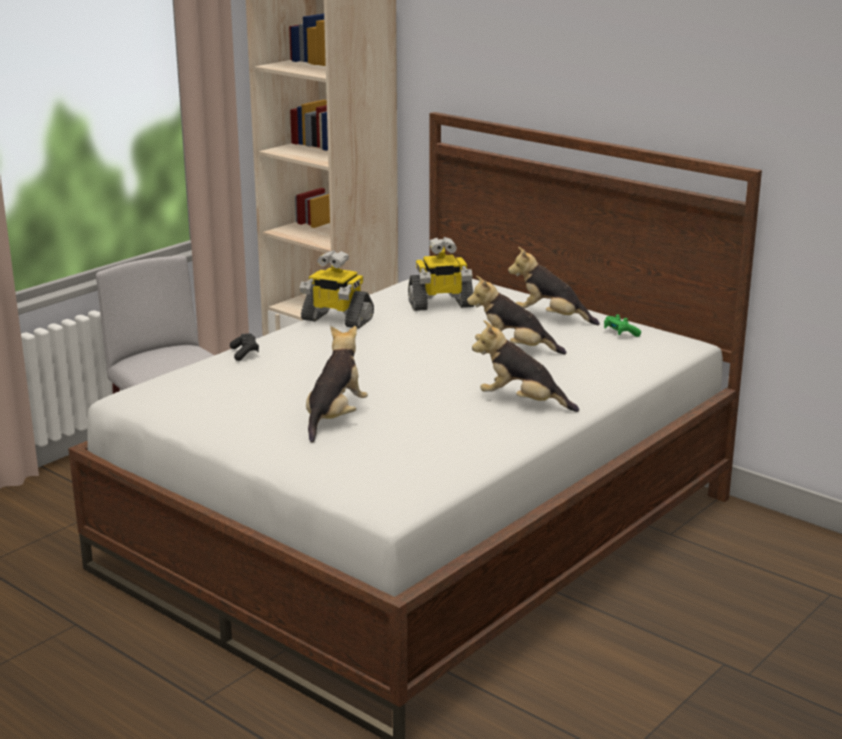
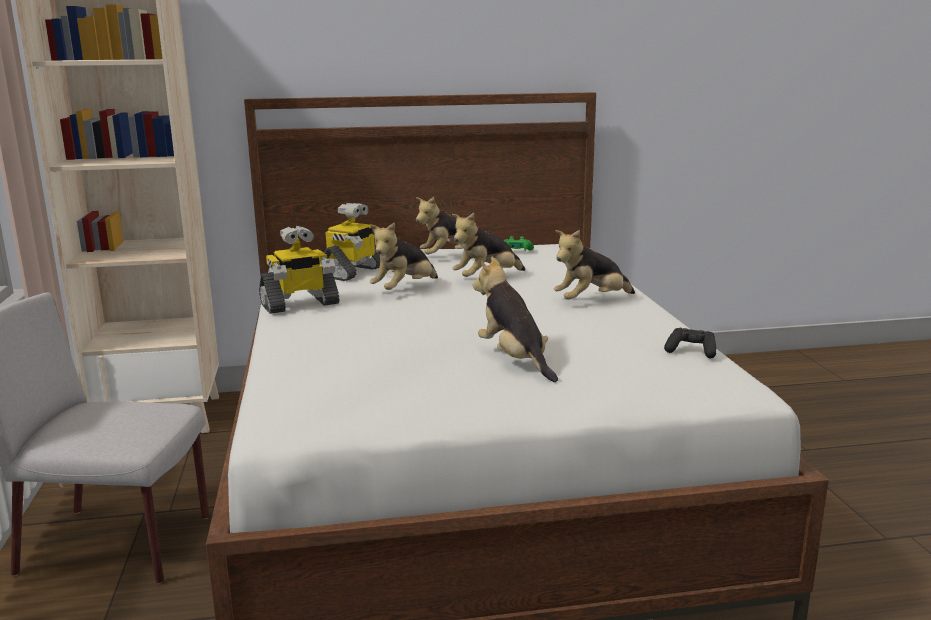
camera: 50 degrees left, 5 degrees down
(245, 353) = (292, 352): black game controller -> black game controller (691, 351)
(430, 335) = (404, 290): none -> plush toy

